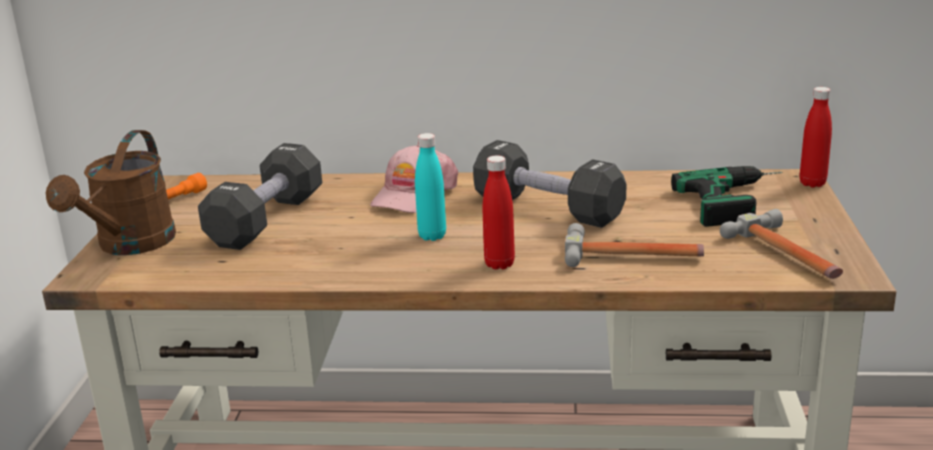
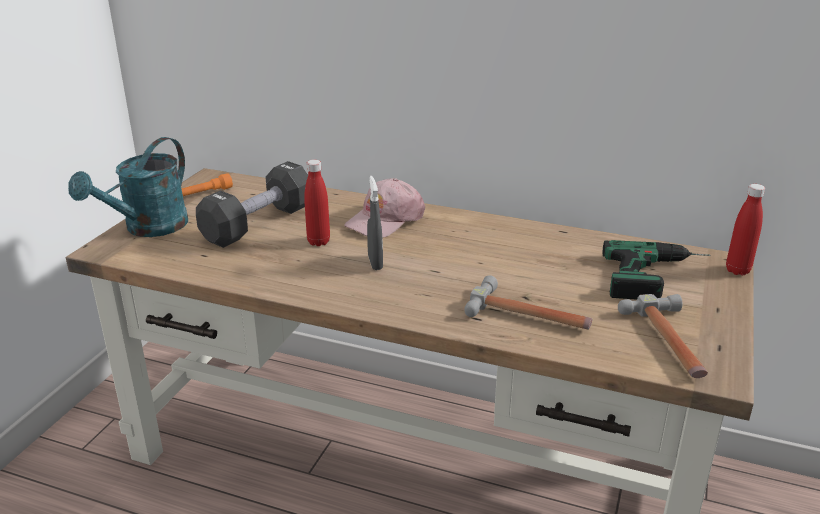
camera: 15 degrees right, 5 degrees up
(130, 246) = (148, 228): brown watering can -> turquoise watering can
(432, 236) = (375, 263): turquoise bottle -> grey spray bottle
(499, 264) = (412, 301): red bottle -> red bottle (318, 242)
(547, 209) = (485, 254): black dumbbell -> none

